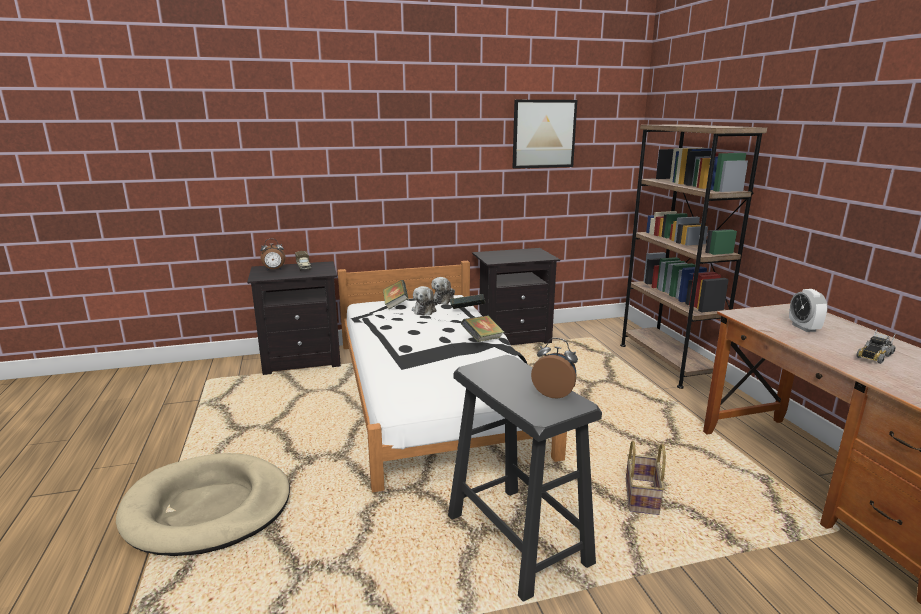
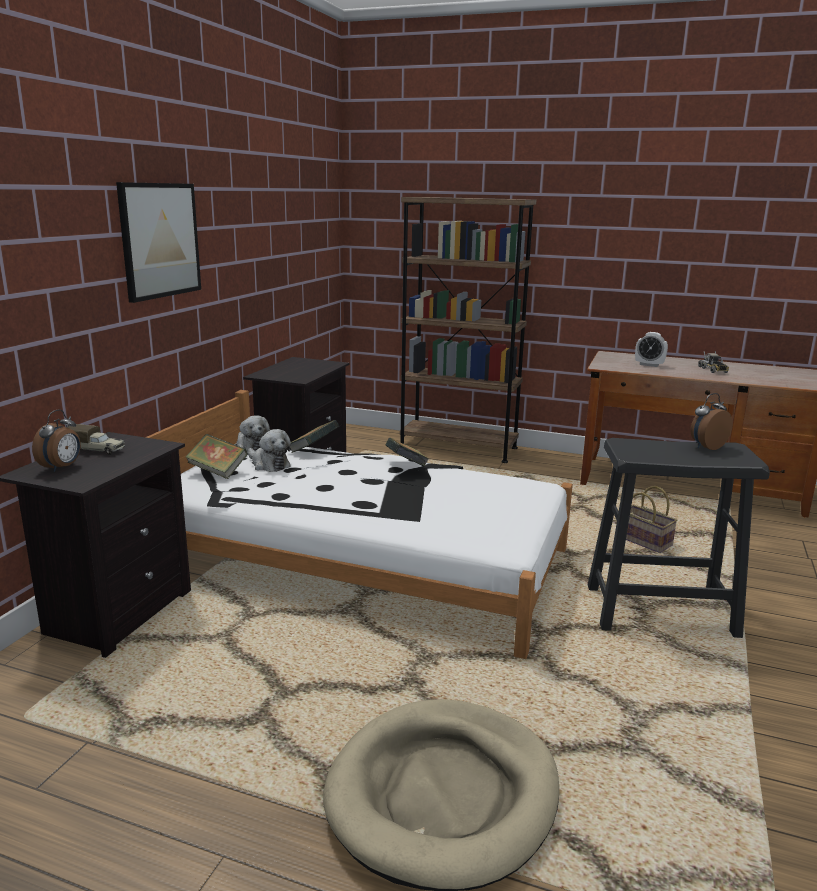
camera: 55 degrees left, 0 degrees up
(544, 134) = (283, 209): picture -> picture (160, 240)

